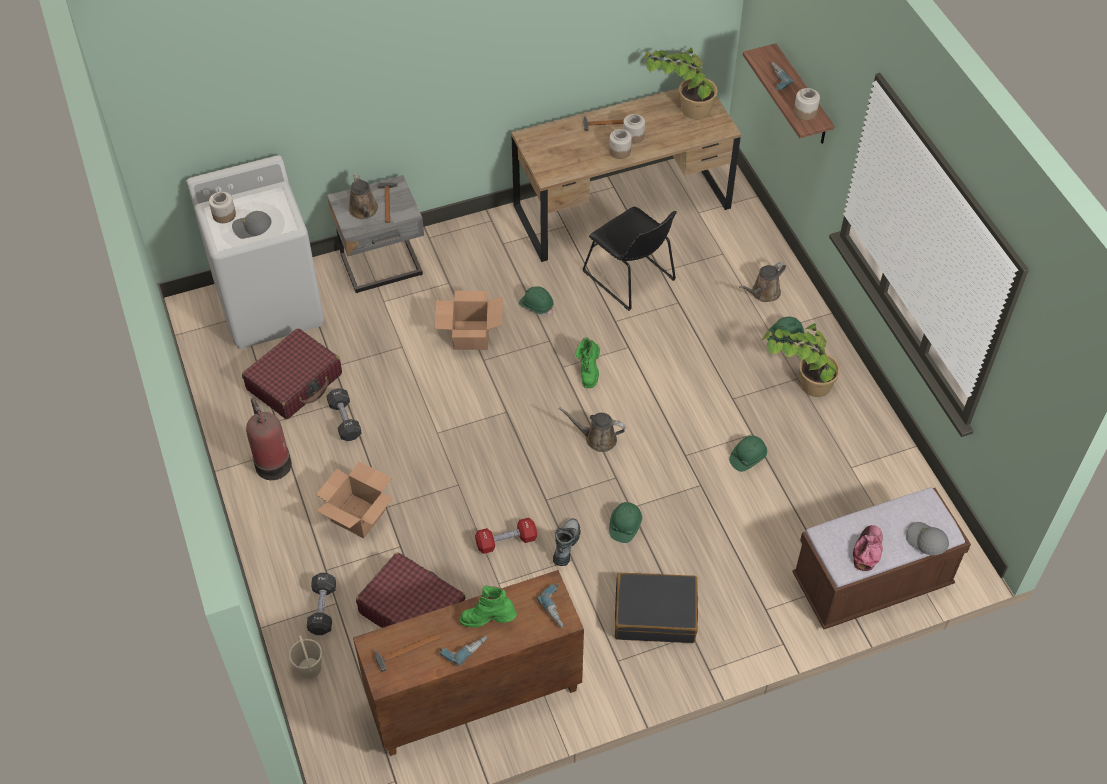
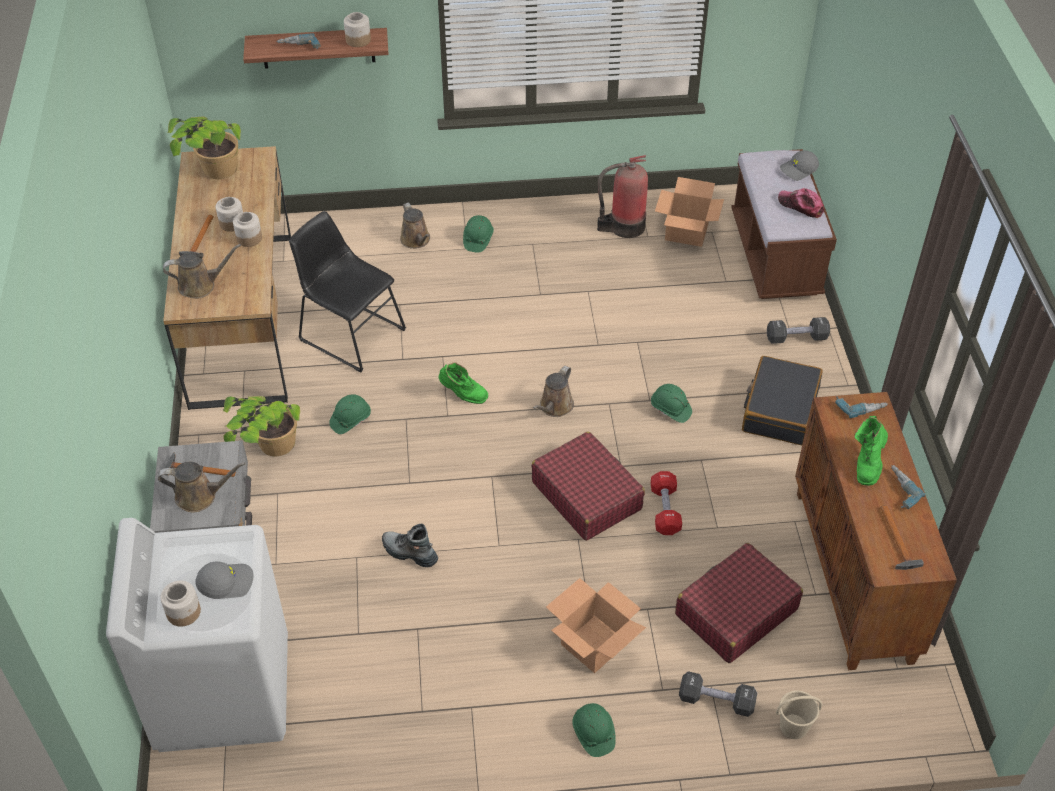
camera: 75 degrees left, 5 degrees down
(252, 228) = (226, 582): grey cap -> grey cap turned 120 degrees counterclockwise
(272, 462) = (486, 725): fire extinguisher -> fire extinguisher (624, 227)
(295, 382) = (366, 681): red suitcase -> red suitcase (586, 495)
(345, 420) = (448, 635): black dumbbell -> black dumbbell (796, 338)
(471, 336) = (369, 487): cardboard box -> cardboard box (687, 232)
(555, 140) = (200, 285): none -> brown watering can
(566, 545) = (682, 461): boot -> boot (409, 553)
(631, 278) = (349, 333): black chair -> black chair turned 120 degrees counterclockwise
(747, 457) = (615, 301): green hard hat -> green hard hat (593, 733)
(799, 382) = (538, 244): potted plant -> potted plant (267, 456)

